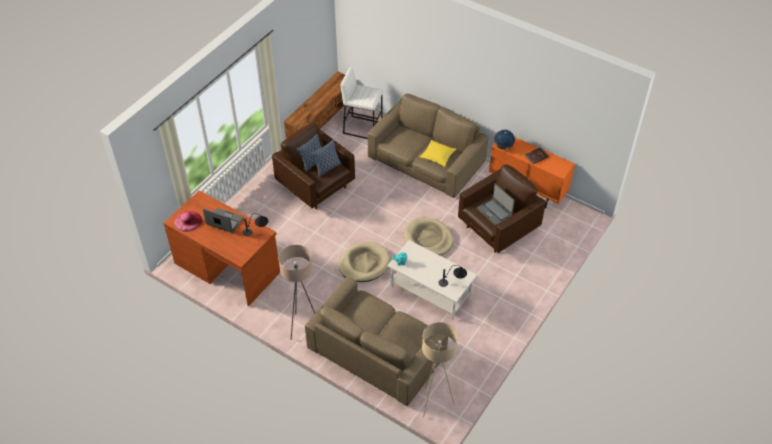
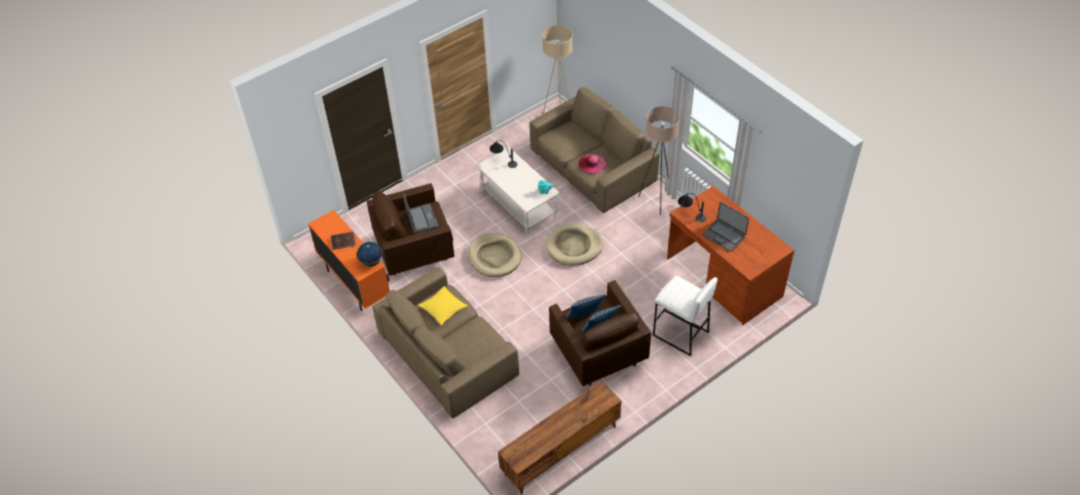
camera: 160 degrees left, 0 degrees up
(188, 221) = (765, 245): pink hat -> pink hat (592, 164)
(363, 127) = (507, 427): white stool -> white stool (680, 334)

